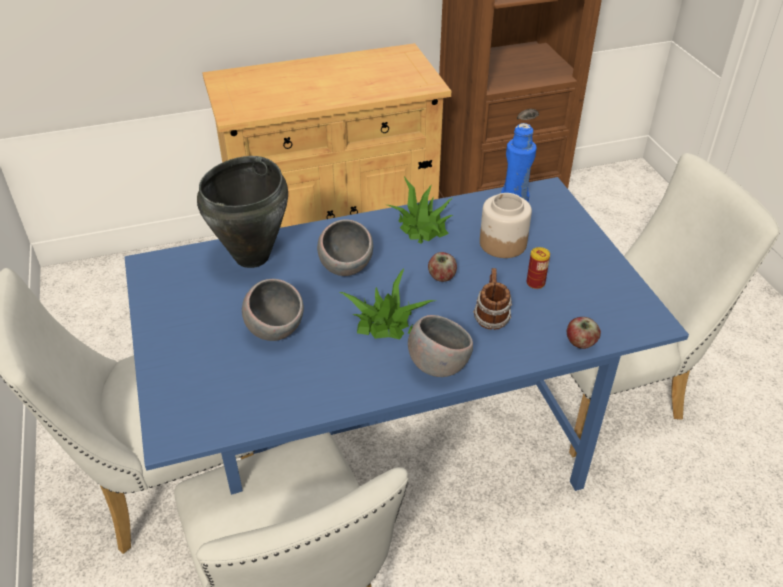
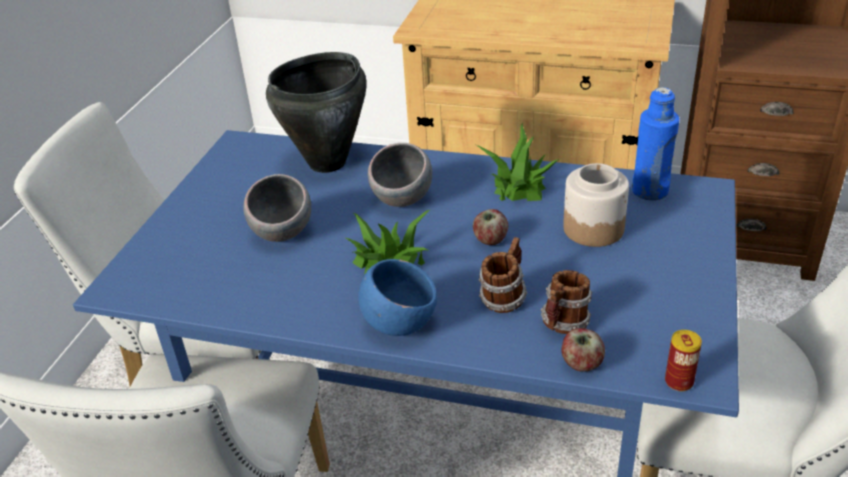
camera: 35 degrees right, 5 degrees down
(437, 366) = (399, 324): grey bowl -> blue bowl
(535, 283) = (591, 282): can -> can (679, 381)
(546, 321) = (564, 325): none -> mug

